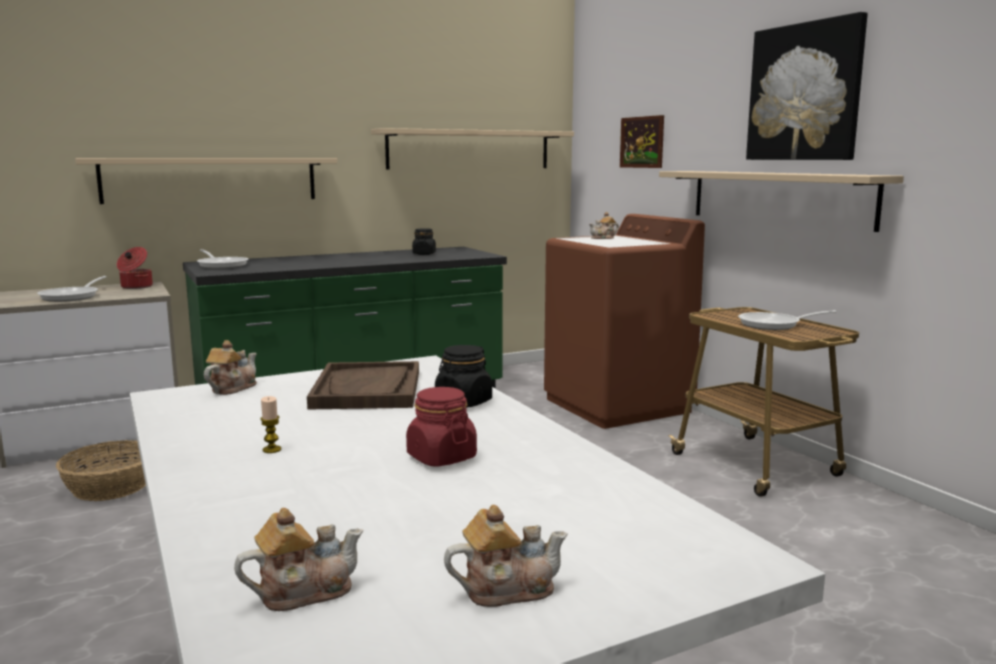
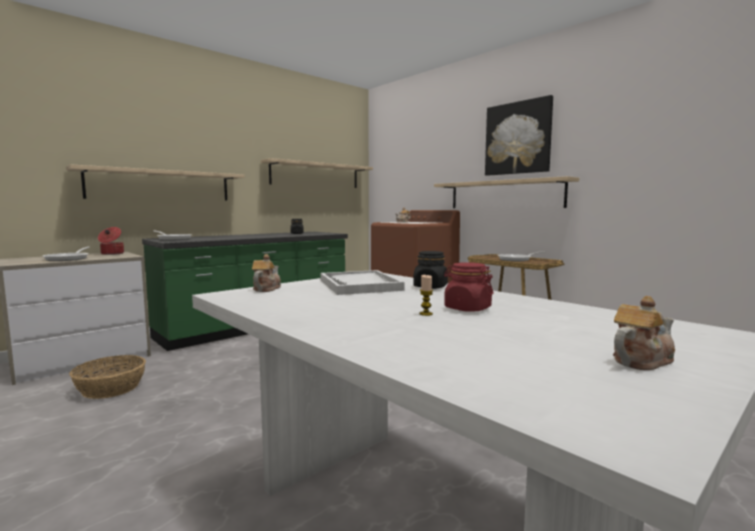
camera: 15 degrees left, 5 degrees down
(272, 449) = (349, 312): candle -> candle (426, 314)
(303, 591) = (516, 376): teapot -> none
(368, 389) = (360, 285): brown tray -> white tray
(642, 142) = (416, 171): picture -> none

